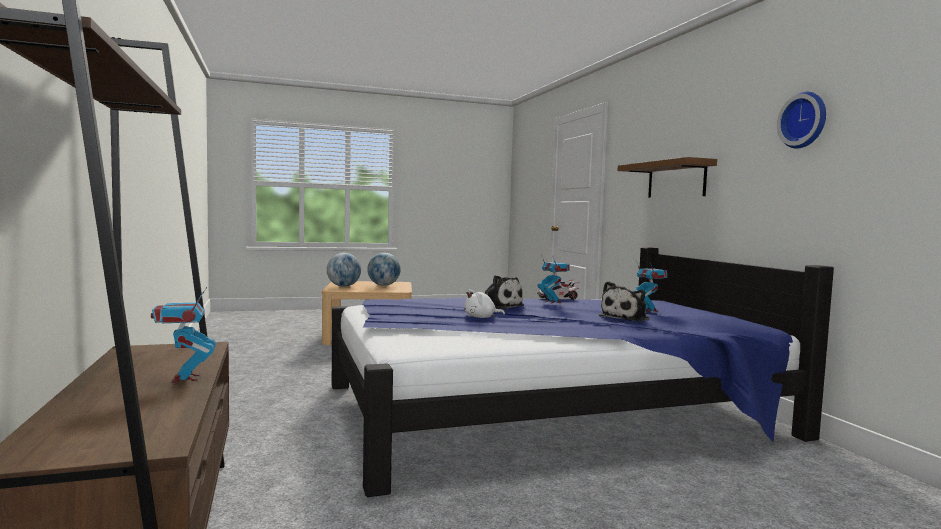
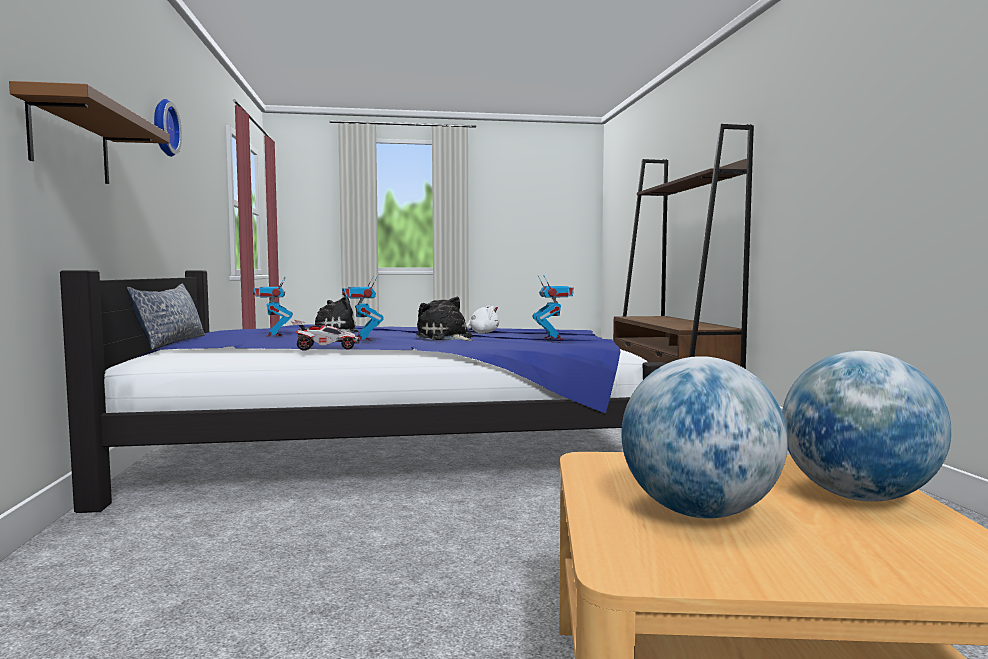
camera: 170 degrees left, 0 degrees up
(185, 379) = (657, 322): toy robot -> toy robot (553, 338)
(695, 307) = (171, 342): none -> pillow

